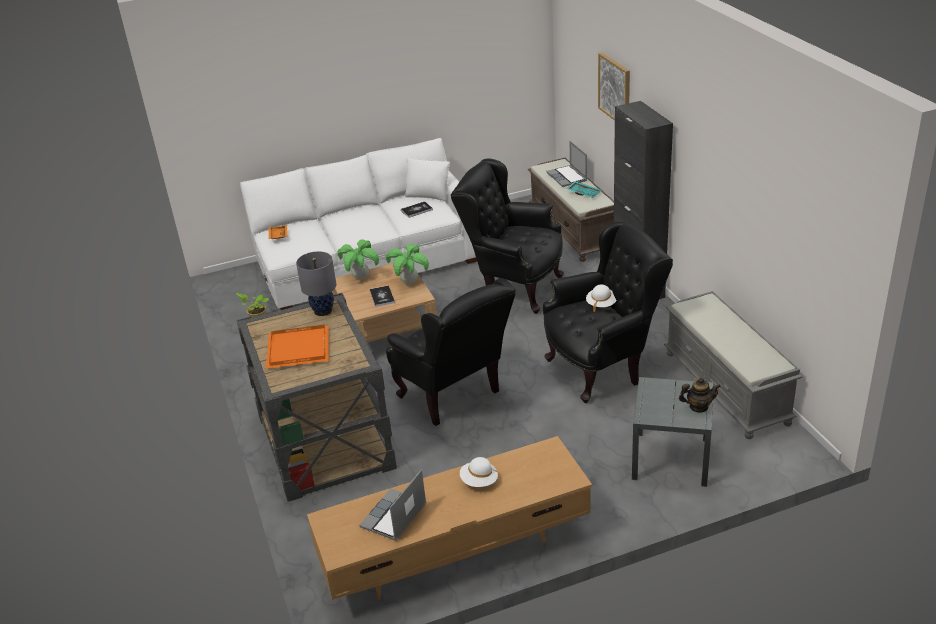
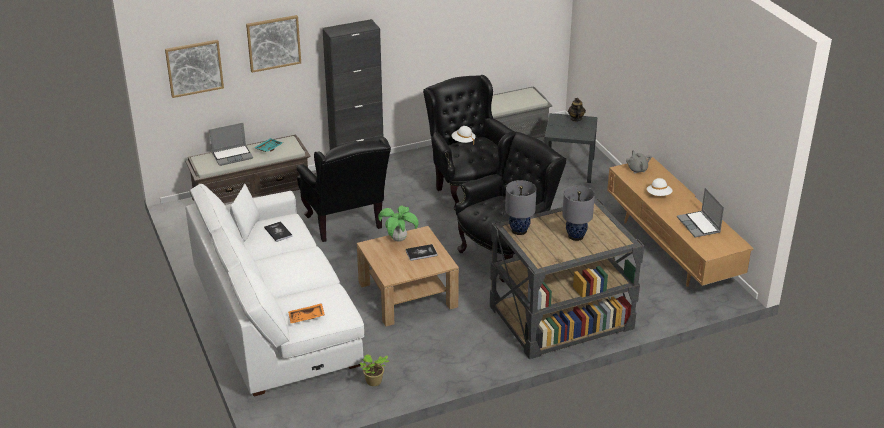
camera: 95 degrees left, 0 degrees up
(299, 349) = (576, 236): orange tray -> grey table lamp
(361, 277) = (385, 267): potted plant -> none
(394, 517) = (699, 225): laptop -> laptop turned 45 degrees clockwise
(515, 288) = (347, 227): black armchair -> black armchair turned 45 degrees counterclockwise
(552, 464) = (637, 169): none -> grey teapot
(574, 72) = (194, 68): none -> picture

